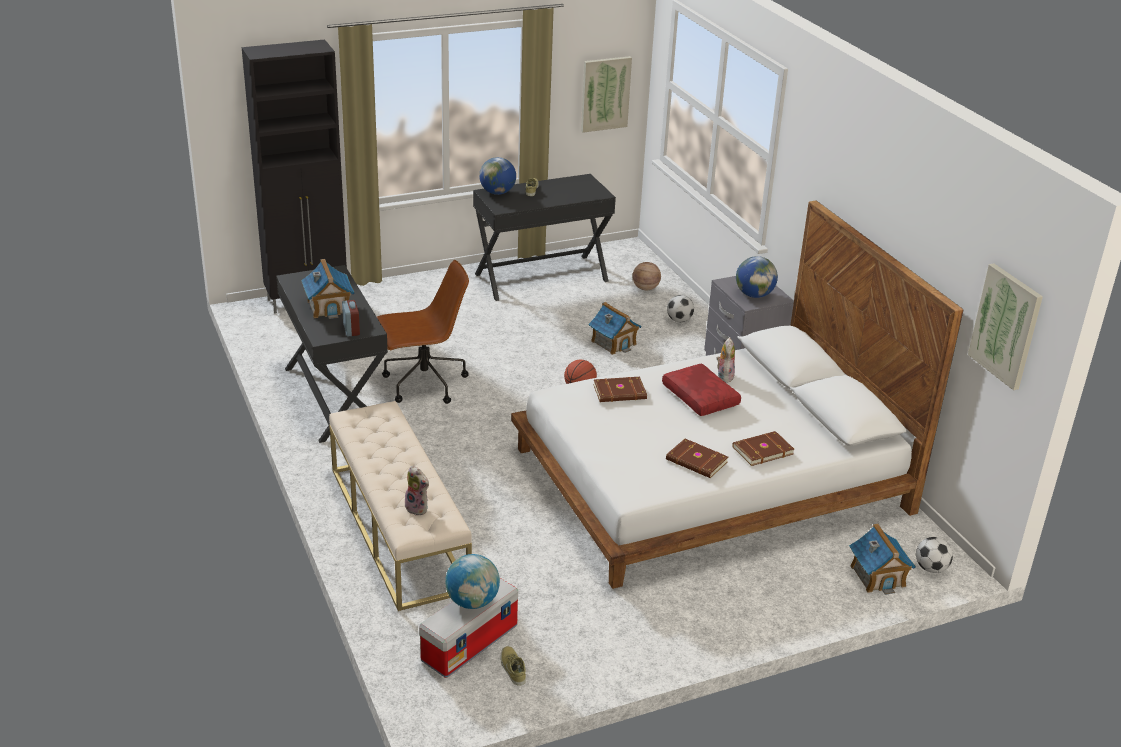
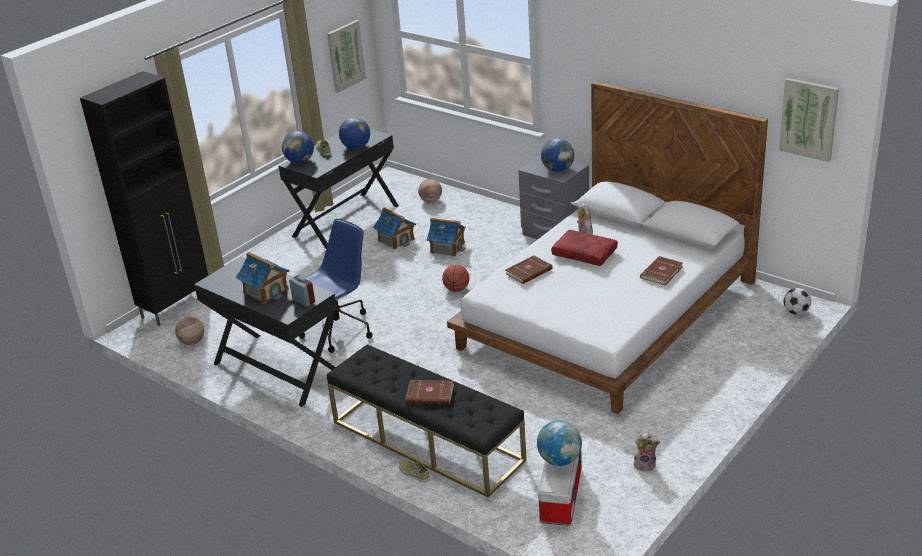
camera: 25 degrees left, 0 degrees up
(287, 340) = (192, 342): none -> basketball
(397, 528) = (426, 441): beige bench -> black bench
(418, 508) = (470, 410): plush toy -> plush toy (645, 465)
(423, 384) = (337, 332): brown office chair -> blue office chair
(512, 668) = (606, 497): beige shoe -> beige shoe (414, 473)
(566, 197) = (356, 147): none -> globe
(679, 320) = (477, 214): football -> none
(696, 461) = (628, 297): brown book -> brown book (430, 395)
(878, 576) = (770, 330): toy house -> toy house (396, 240)

